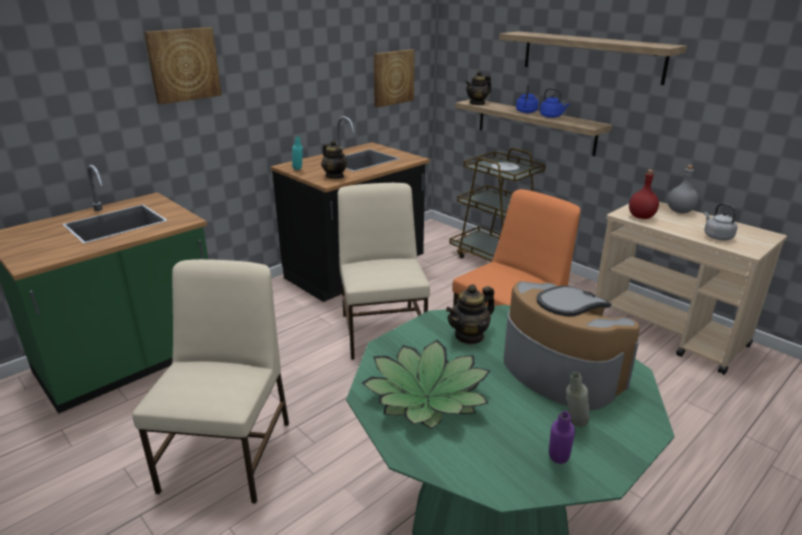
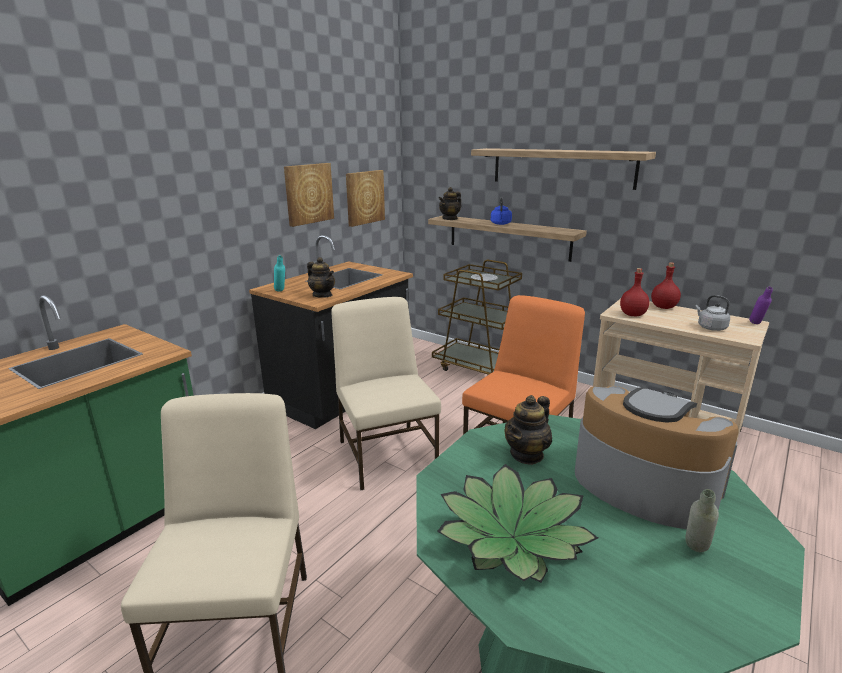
camera: 10 degrees left, 5 degrees down
(183, 65) = (150, 182): picture -> picture (308, 193)
(552, 116) = (527, 226): blue kettle -> none
(557, 465) = (705, 609): purple bottle -> purple bottle (756, 324)
(680, 211) = (664, 307): grey bottle -> red bottle

